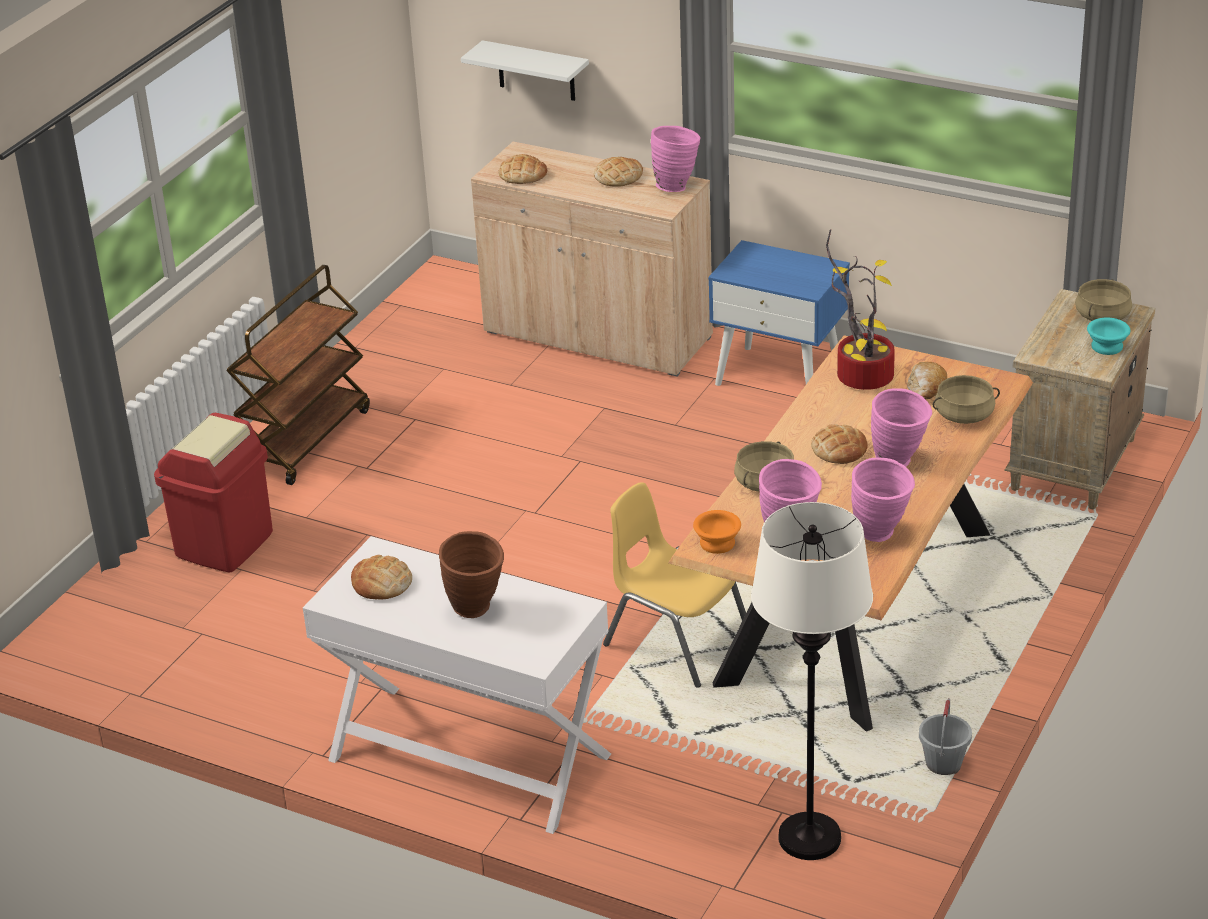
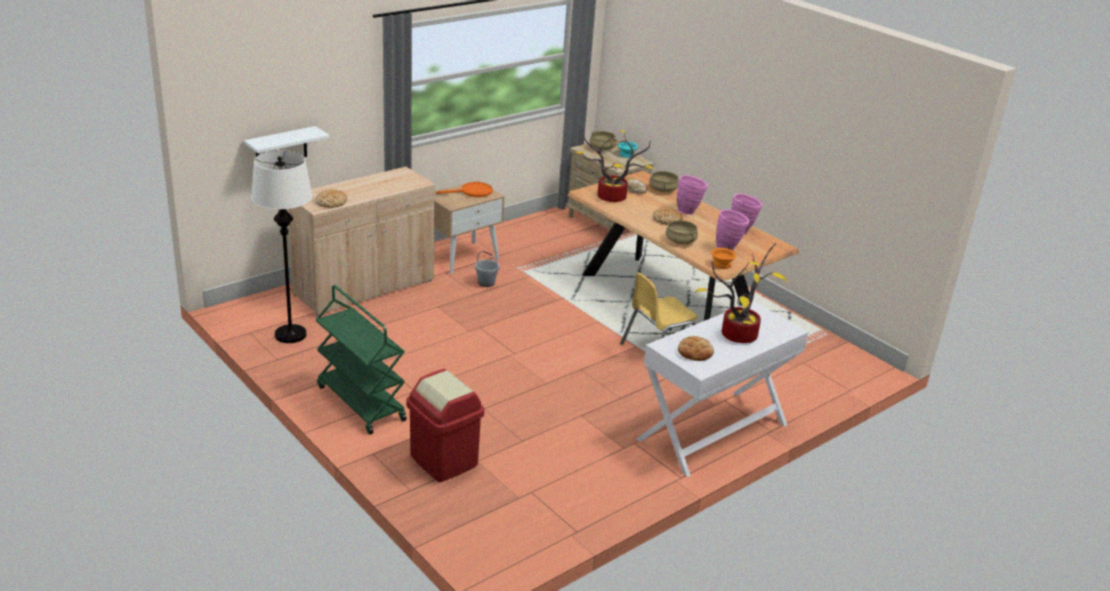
camera: 70 degrees left, 5 degrees down
(305, 439) = (360, 403): brown cart -> green cart
(477, 611) = (739, 333): brown vase -> potted plant
(618, 177) = (370, 183): bread -> none
(676, 186) = (401, 174): pink vase -> none
(780, 376) = (463, 257): blue nightstand -> beige nightstand
(796, 272) = (472, 192): none -> orange frying pan
(810, 838) = (824, 361): white floor lamp -> white floor lamp (291, 335)
(943, 764) = (791, 317): grey bucket -> grey bucket (486, 283)

